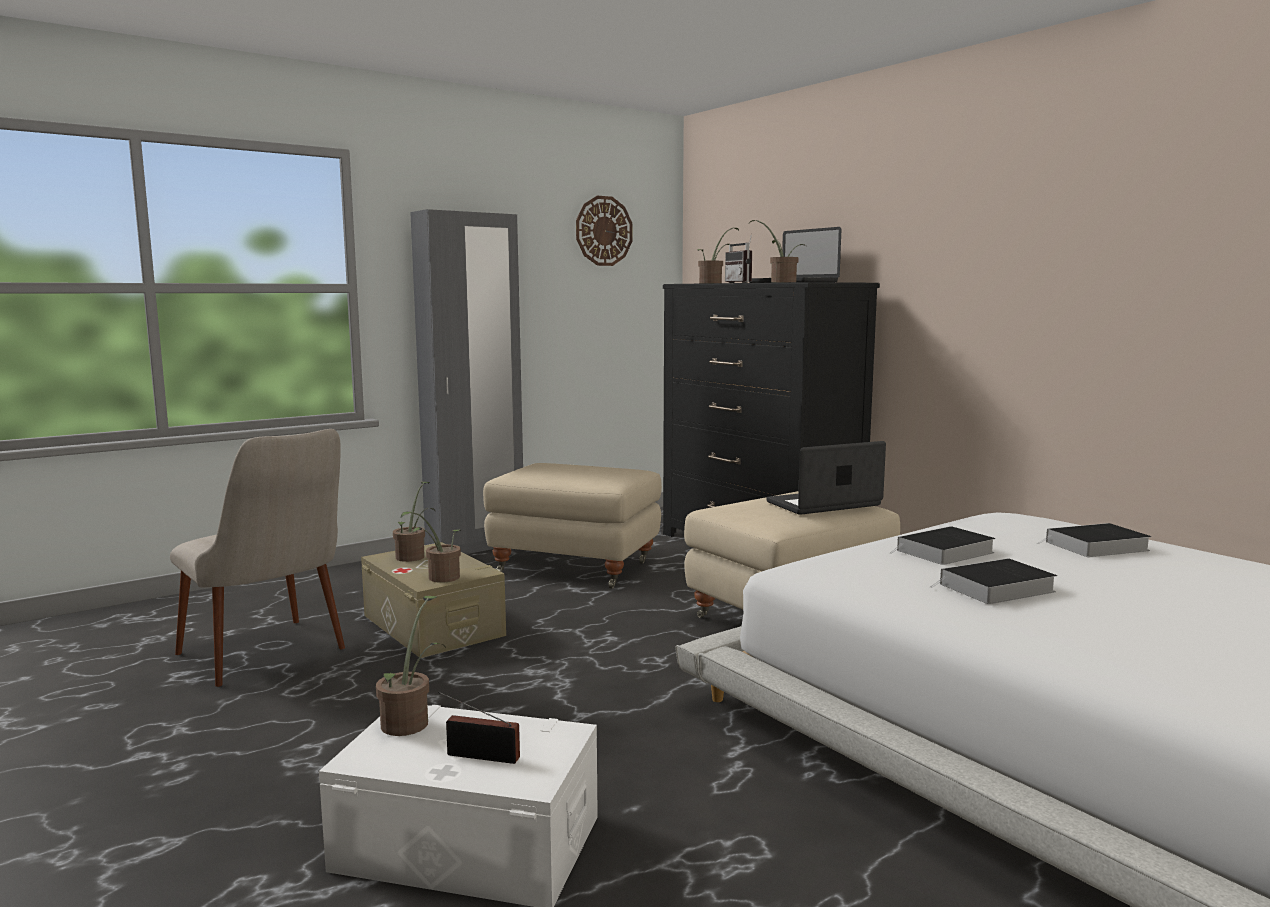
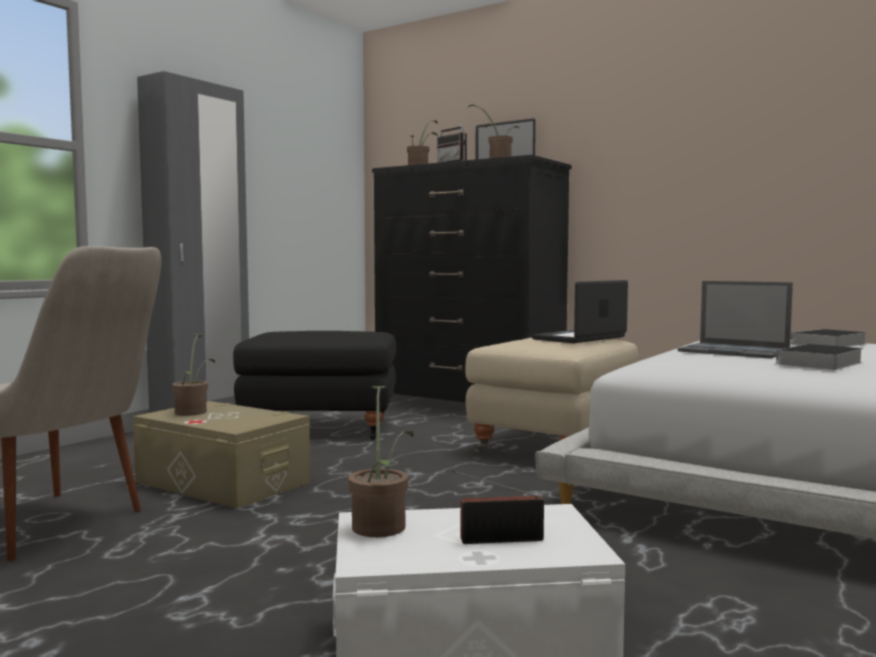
camera: 20 degrees left, 5 degrees down
(439, 578) = (246, 423): potted plant -> none
(576, 566) = (321, 428): beige ottoman -> black ottoman
(603, 231) = (304, 123): wall clock -> none
(944, 552) = (735, 351): book -> laptop

